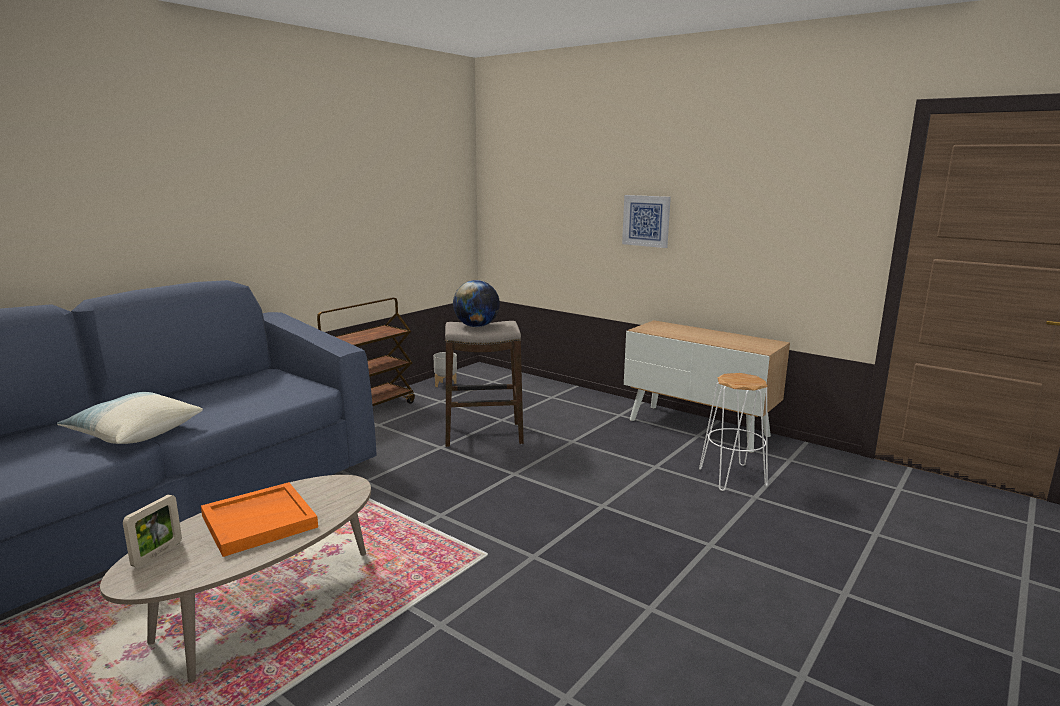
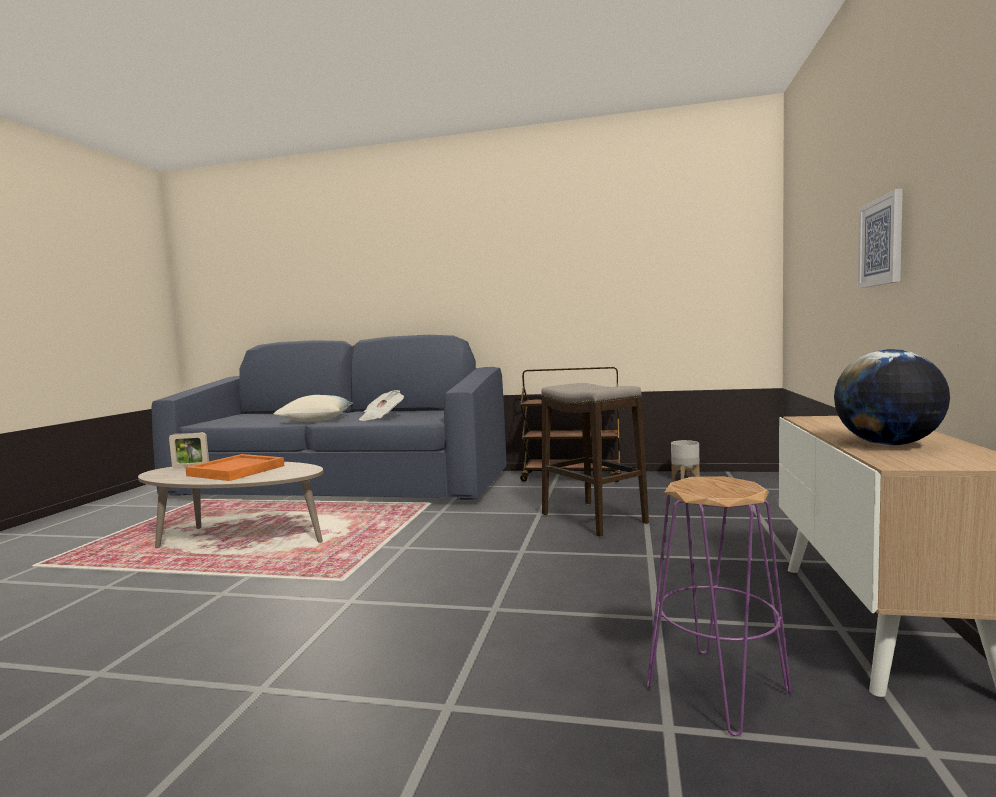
camera: 65 degrees right, 10 degrees down
(214, 404) = (381, 417): none -> newspaper
(476, 326) = (585, 386): globe -> globe (888, 444)
(732, 477) = (718, 690): white stool -> purple stool

